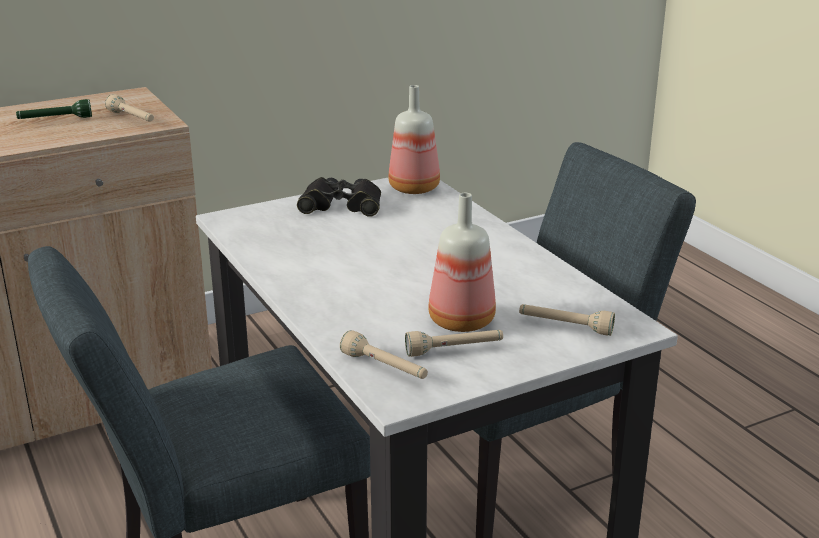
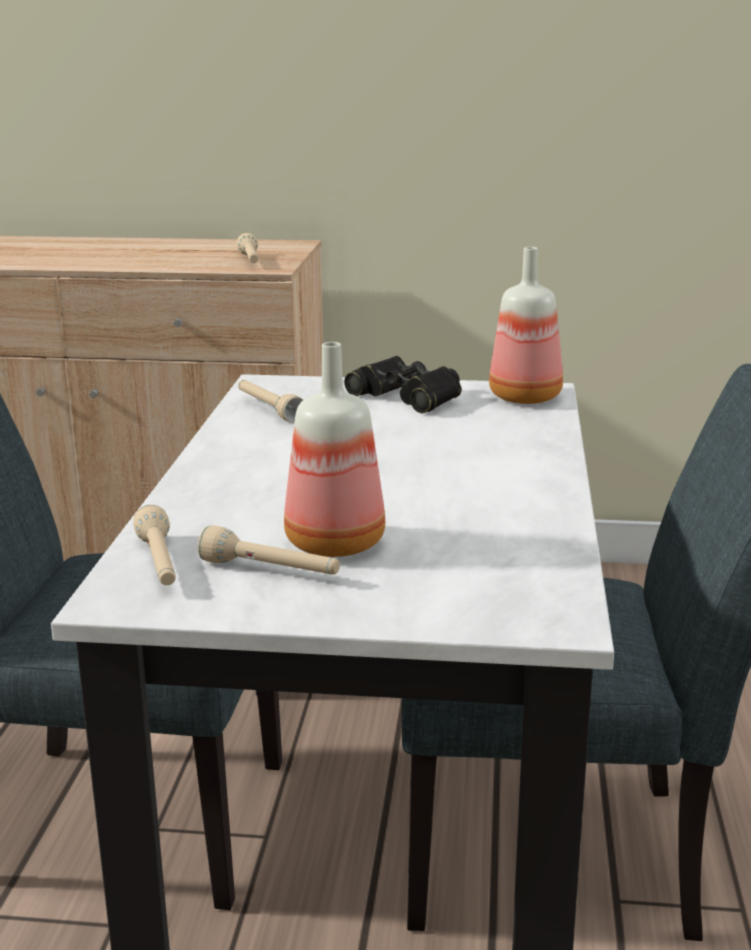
camera: 35 degrees right, 5 degrees down
(55, 120) = (180, 252): green flashlight -> none
(565, 326) = (458, 589): beige flashlight -> beige flashlight (268, 409)

